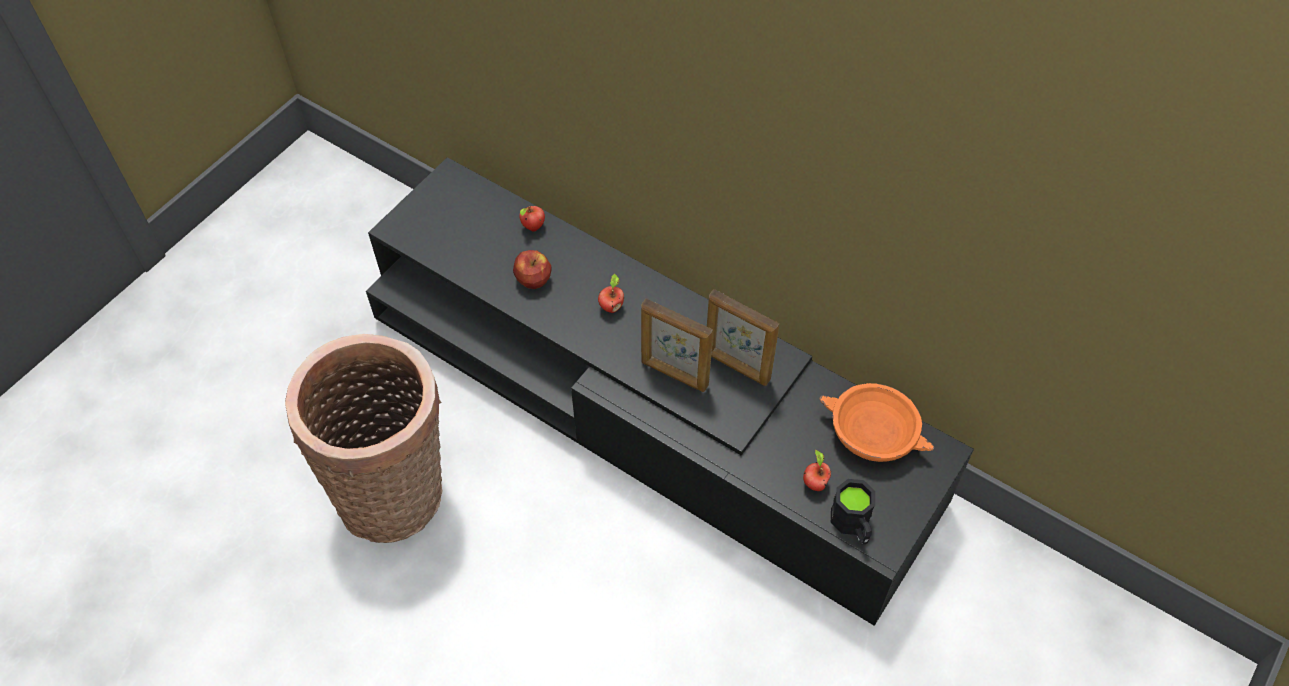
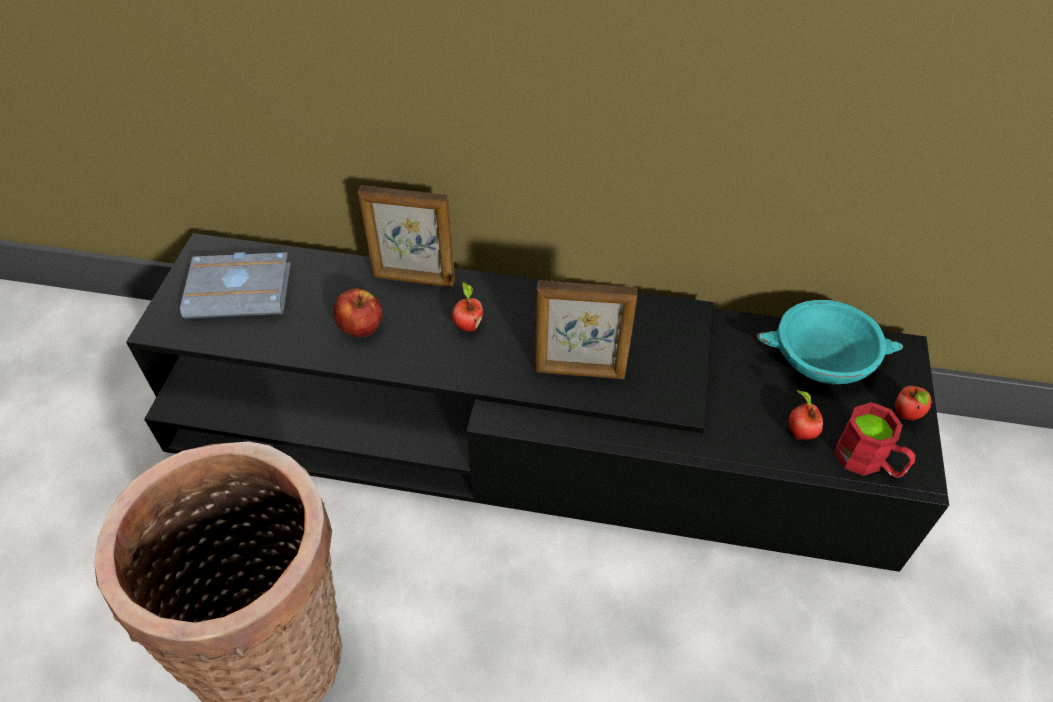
camera: 25 degrees left, 5 degrees down
(463, 218) = (242, 290): none -> grey book
(533, 228) = (332, 273): apple -> apple (907, 415)
(737, 366) = (643, 340): picture frame -> picture frame (414, 279)
(853, 525) = (868, 461): black mug -> red mug
(873, 434) = (823, 358): orange bowl -> turquoise bowl

